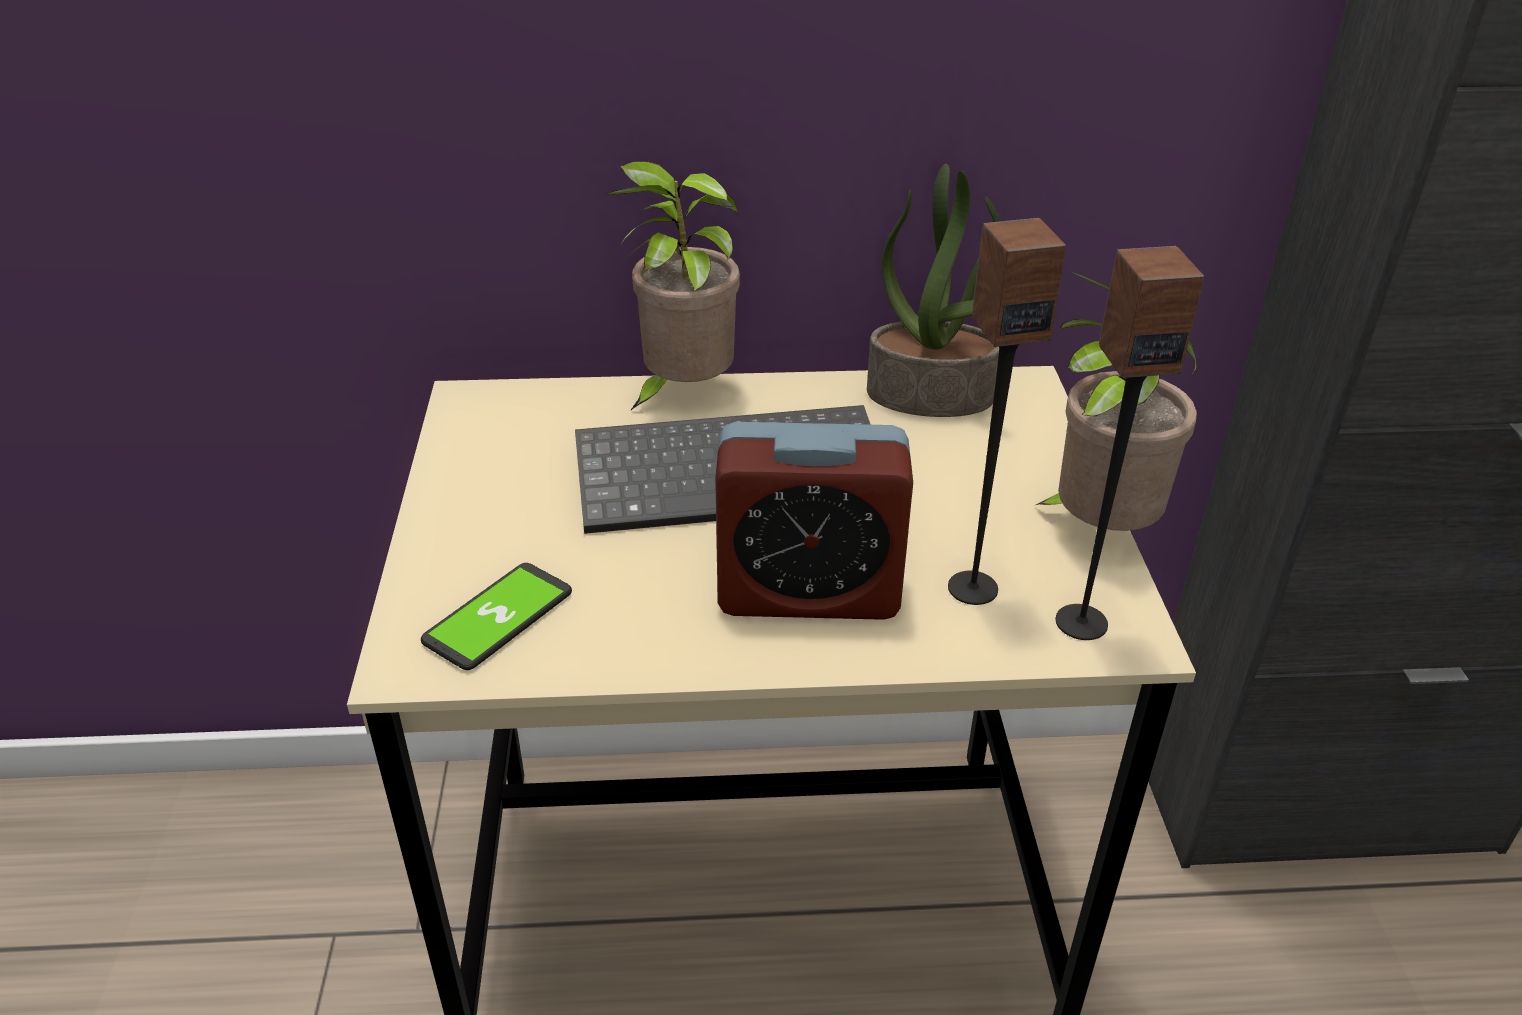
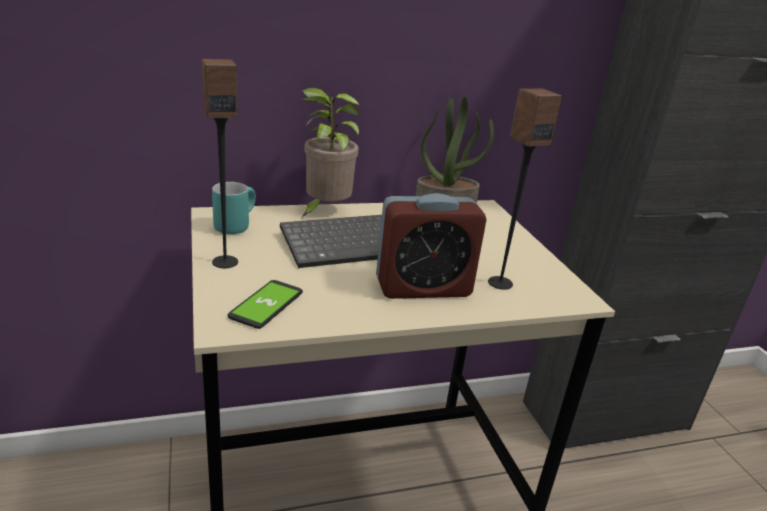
camera: 15 degrees left, 10 degrees down
(500, 426) = (234, 225): none -> turquoise mug
(1081, 622) = (555, 294): speaker -> speaker (225, 262)
(1096, 531) = (544, 259): potted plant -> none

